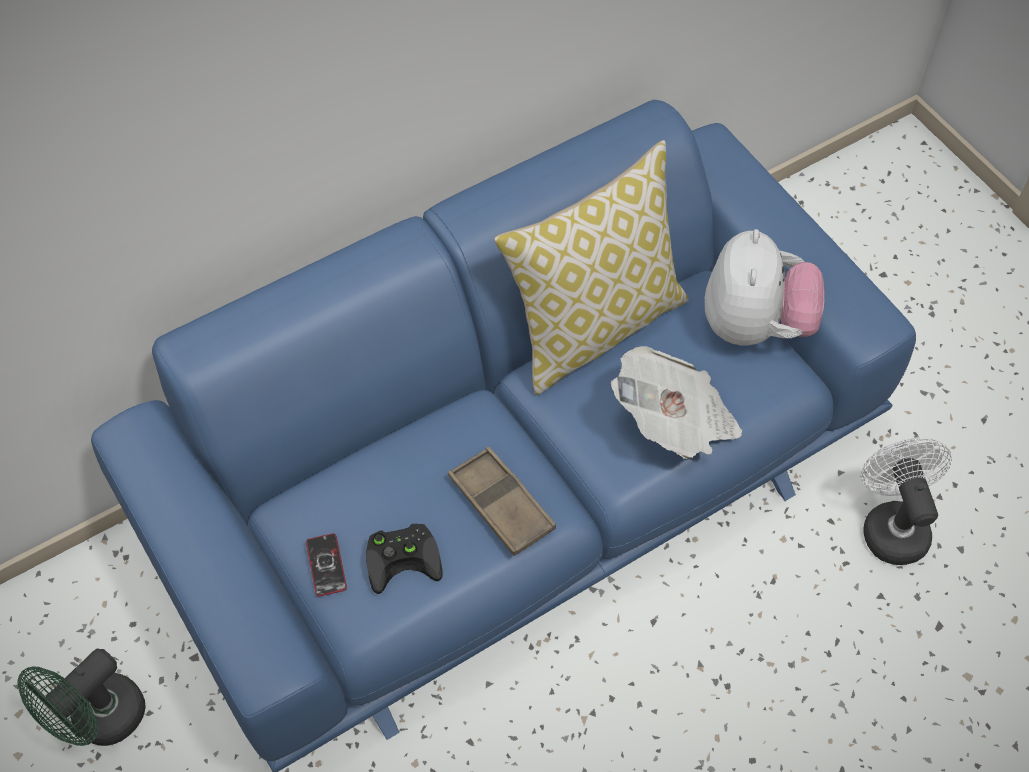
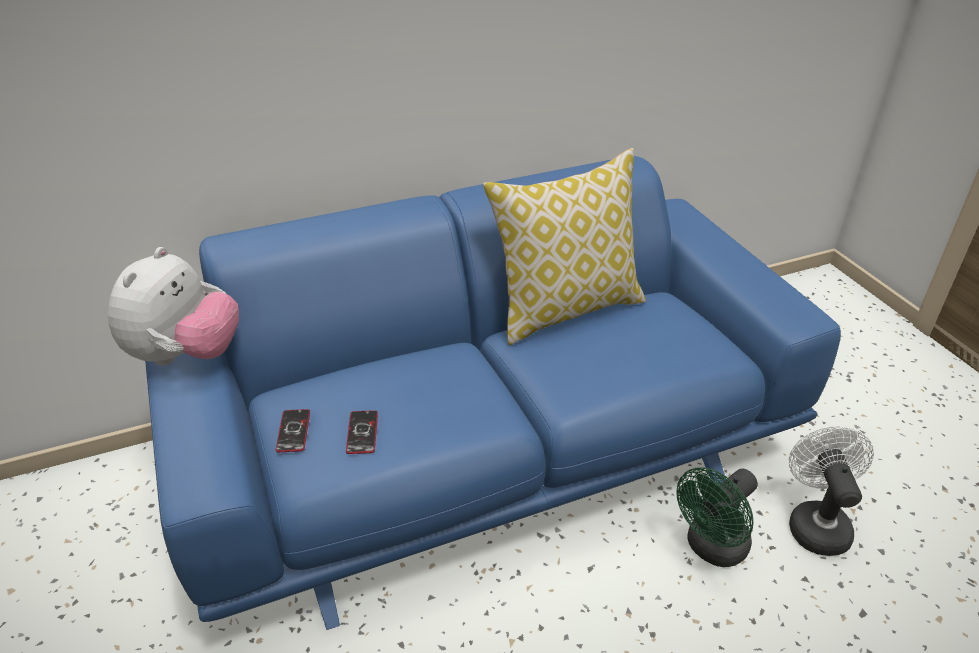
camera: 10 degrees right, 20 degrees down
(99, 721) = (90, 574): green fan -> green fan (711, 548)
(404, 557) = (362, 433): black game controller -> phone
(501, 505) = (458, 407): brown tray -> none
(674, 422) = (622, 370): newspaper -> none
(755, 325) = (699, 320): plush toy -> plush toy (186, 355)

